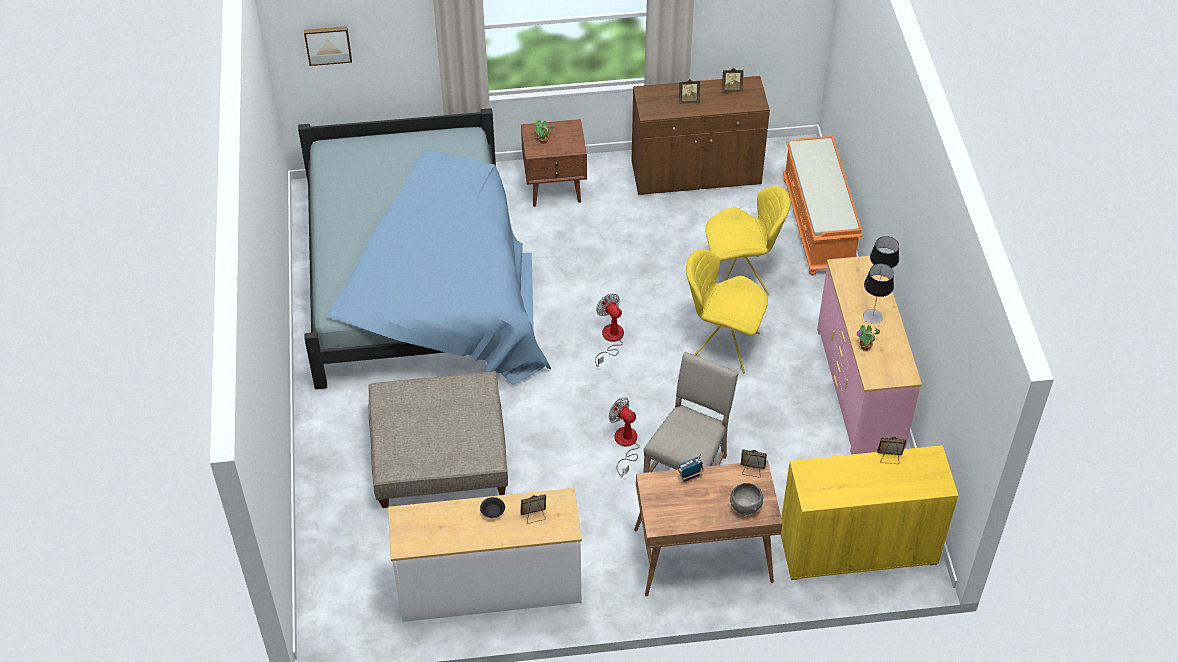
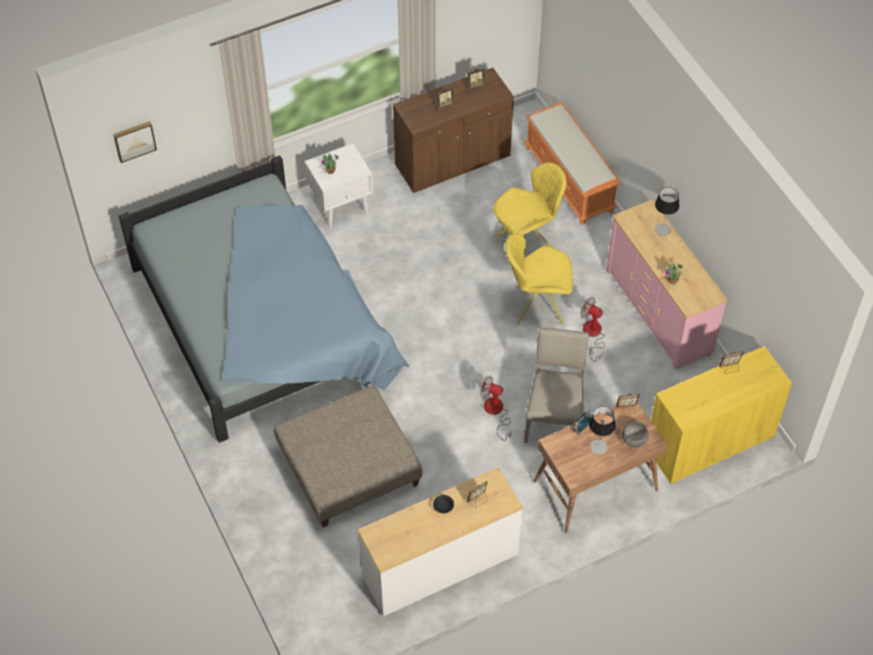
camera: 20 degrees left, 5 degrees up
(555, 189) = (341, 206): brown nightstand -> white nightstand
(610, 339) = (445, 326): fan -> fan (592, 335)
(872, 316) = (667, 254): table lamp -> table lamp (598, 446)

